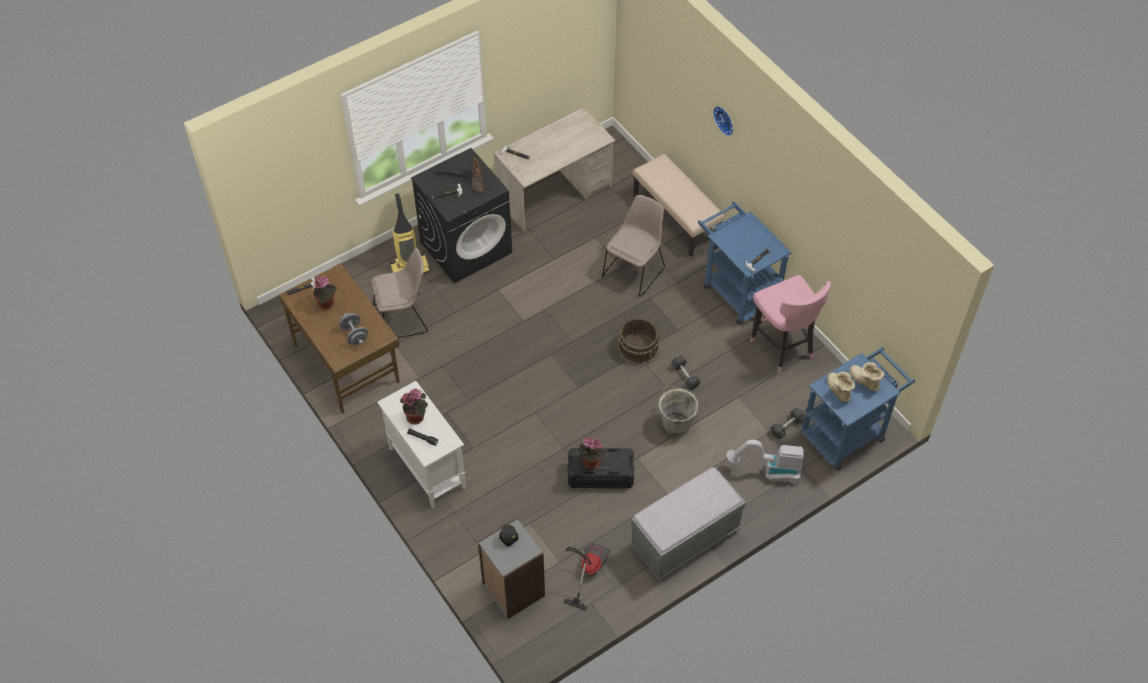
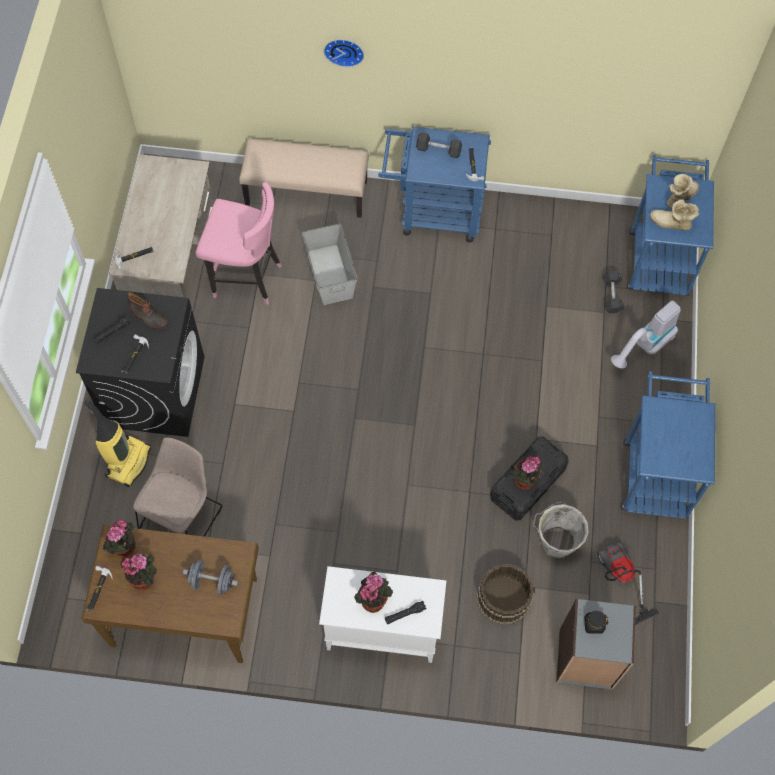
camera: 50 degrees left, 10 degrees up
(336, 282) = (125, 548): none -> potted plant
(634, 270) = (330, 273): beige chair -> grey storage box
(638, 348) = (419, 340): brown bucket -> brown bucket (503, 597)
(675, 424) = (529, 378): grey bucket -> grey bucket (555, 542)
(685, 376) = (485, 329): grey dumbbell -> grey dumbbell (438, 150)
(685, 539) = (655, 470): grey bench -> blue cart
(782, 347) = (527, 230): pink stool -> pink stool (246, 278)
(864, 382) = (679, 197): boot -> boot turned 135 degrees clockwise

